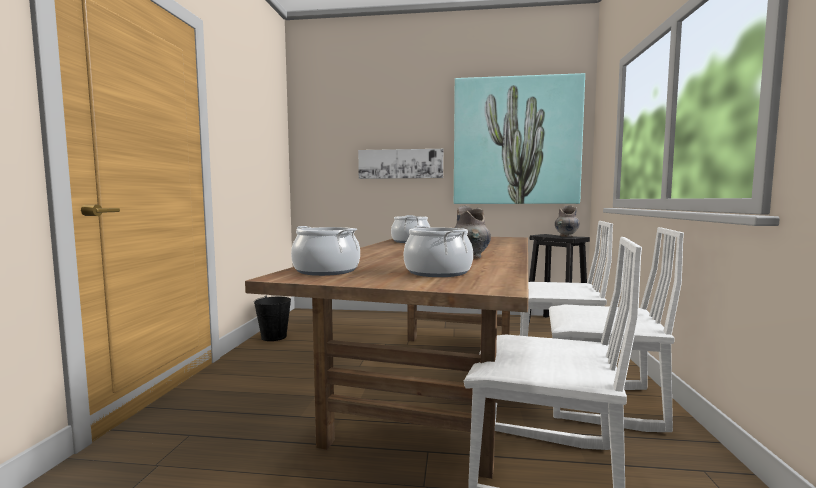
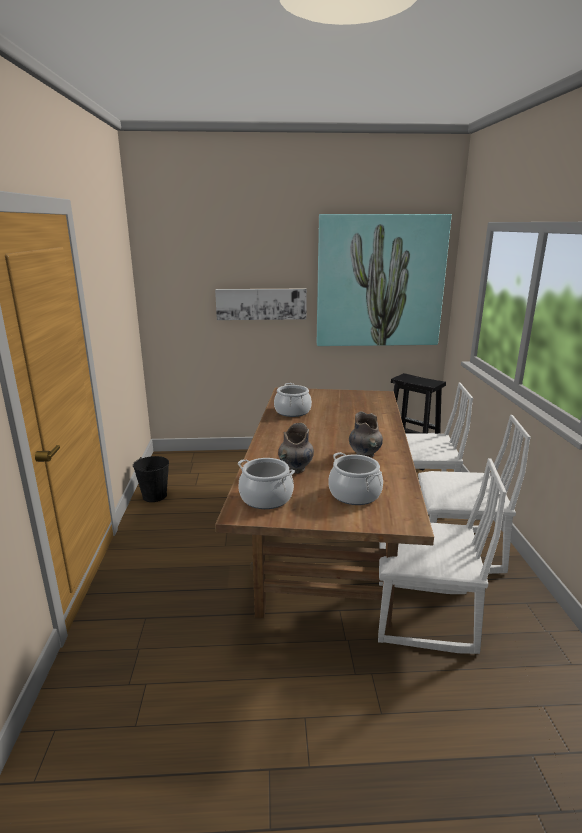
camera: 10 degrees left, 15 degrees up
(566, 236) = (425, 380): grey vase -> grey vase (295, 469)

